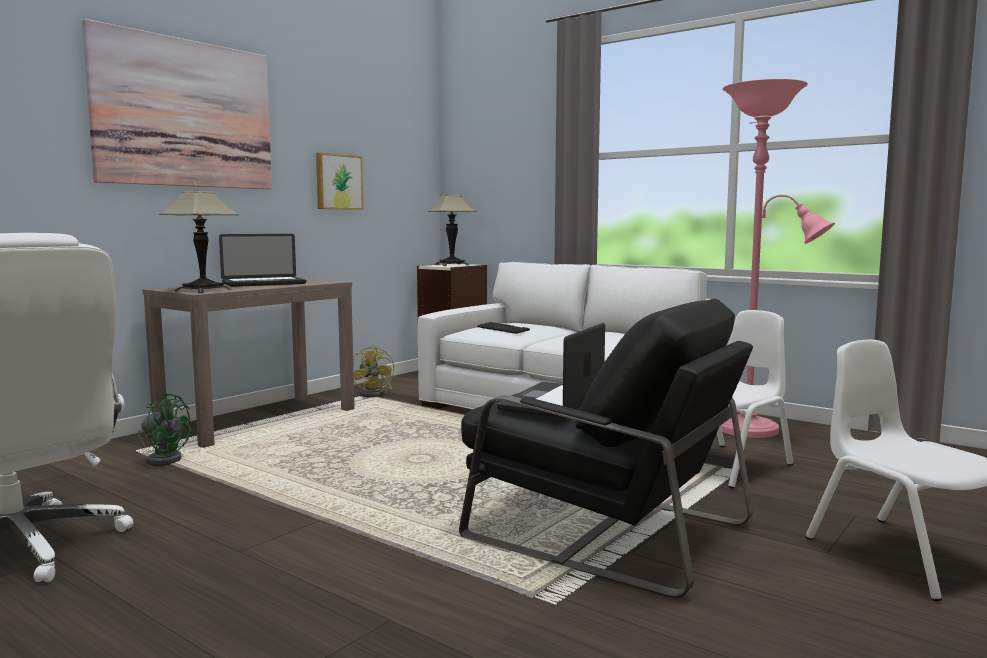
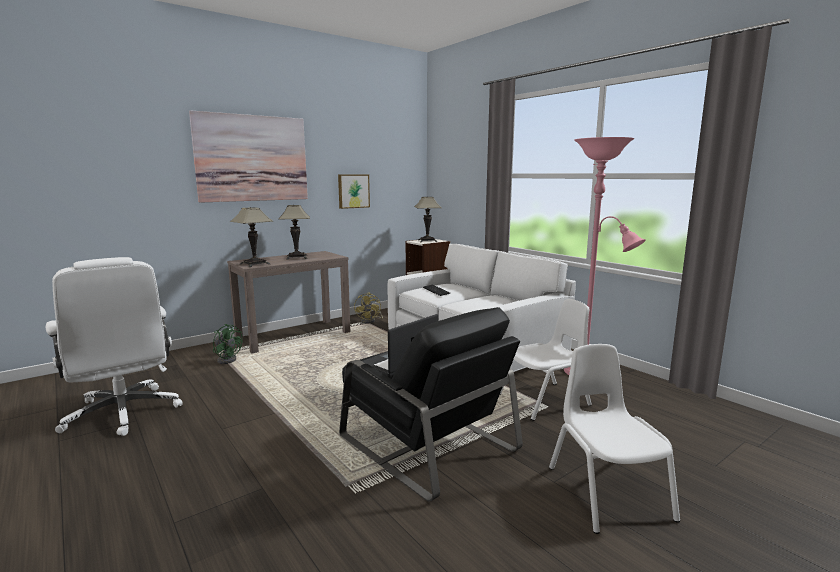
camera: 15 degrees right, 5 degrees up
(264, 283) = (297, 257): laptop -> table lamp

